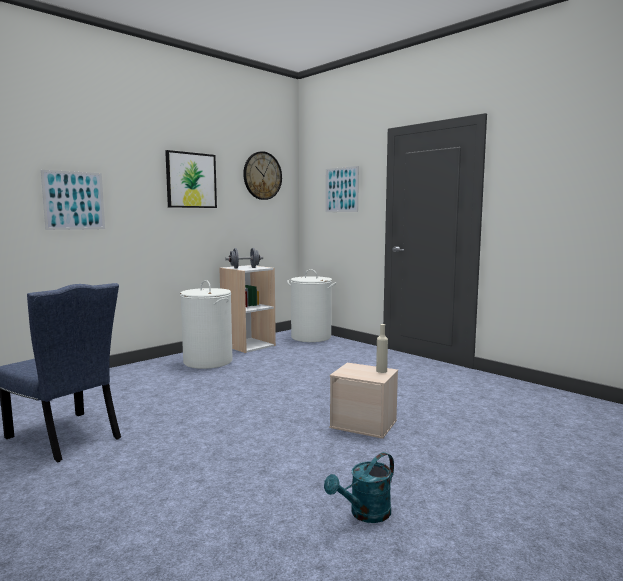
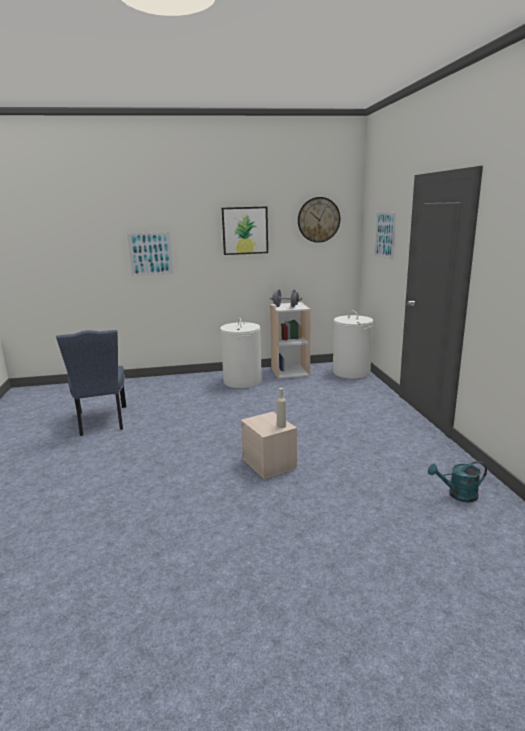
camera: 35 degrees right, 10 degrees up
(365, 514) = (173, 525): turquoise watering can -> turquoise watering can (458, 495)

